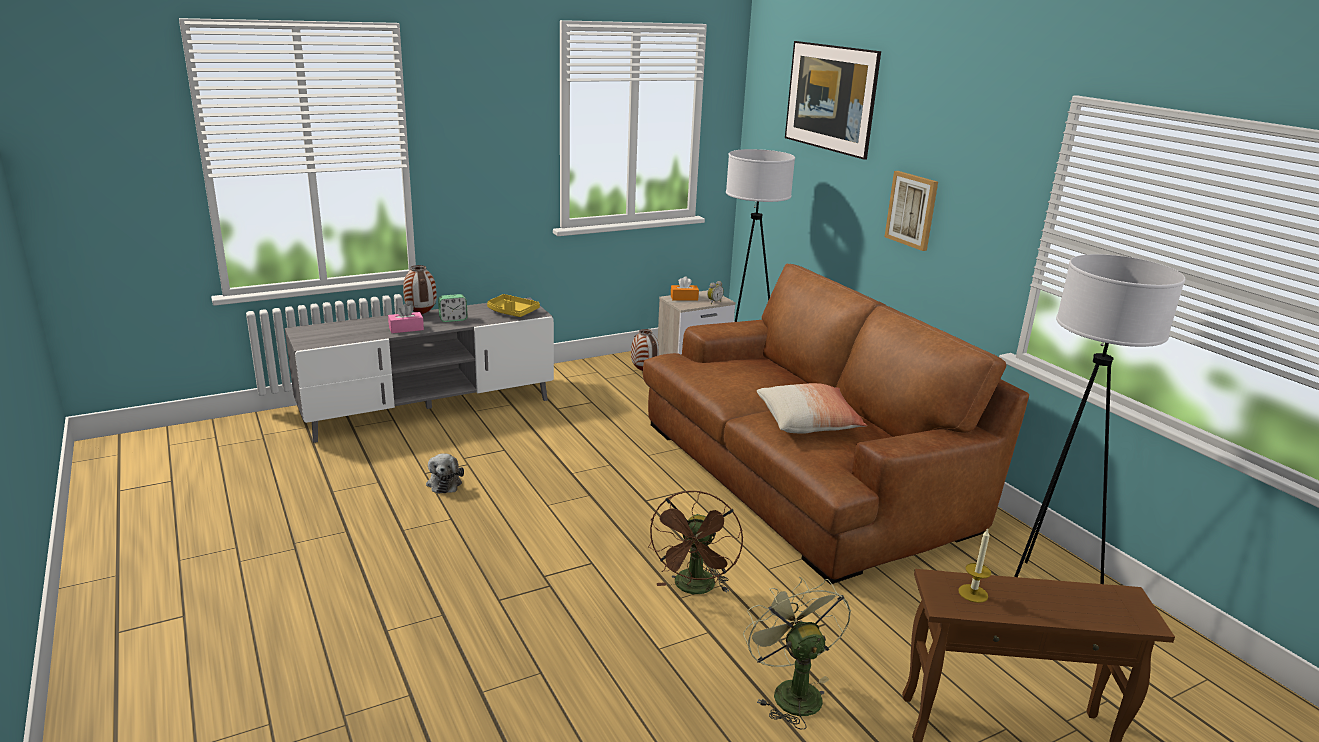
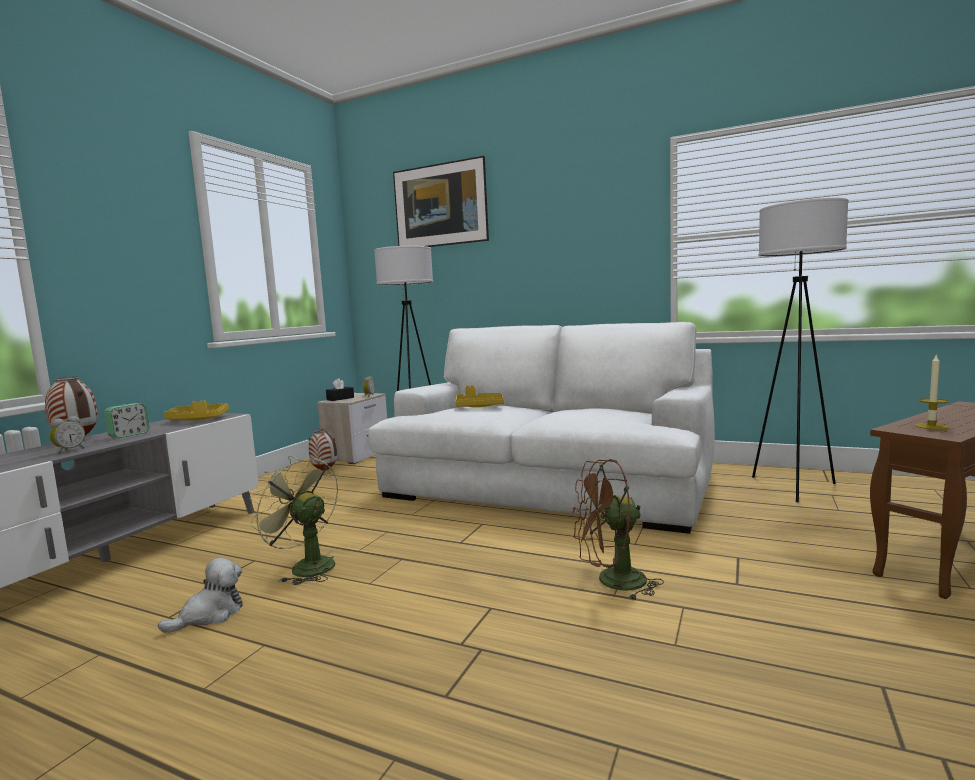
camera: 35 degrees left, 15 degrees down
(406, 329) = (69, 451): pink tissue box -> alarm clock
(444, 482) = (210, 615): plush toy -> plush toy turned 90 degrees counterclockwise
(684, 298) = (340, 398): orange tissue box -> black tissue box
(694, 589) = (612, 582): brown fan -> brown fan turned 105 degrees clockwise
(748, 372) = (479, 406): none -> yellow tray
(790, 691) = (819, 614): green fan -> green fan (305, 566)
(804, 473) = (548, 484): brown sofa -> white sofa
(808, 423) = (581, 413): pillow -> none
(912, 210) = (543, 264): picture -> none

